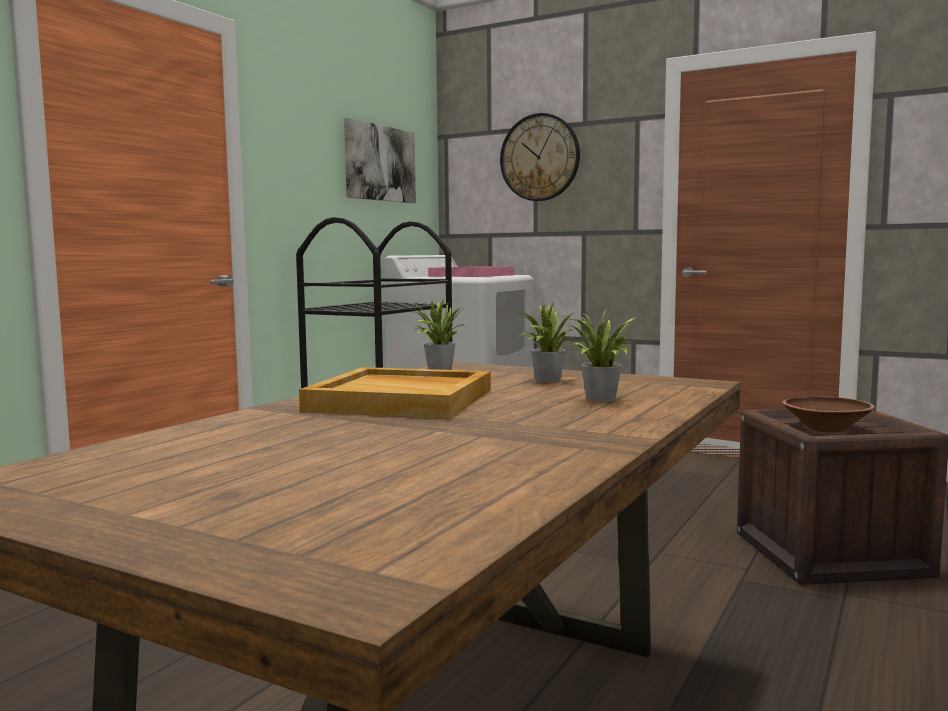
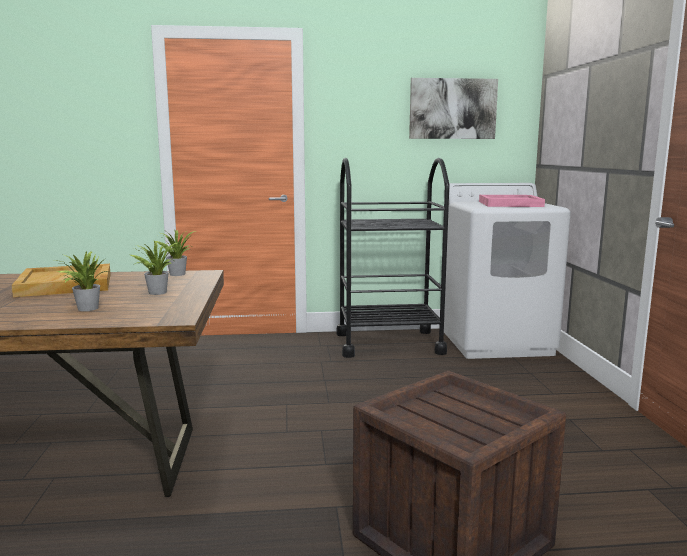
camera: 55 degrees right, 5 degrees up
(540, 157) = (588, 93): wall clock -> none
(826, 429) = (441, 411): brown bowl -> none

